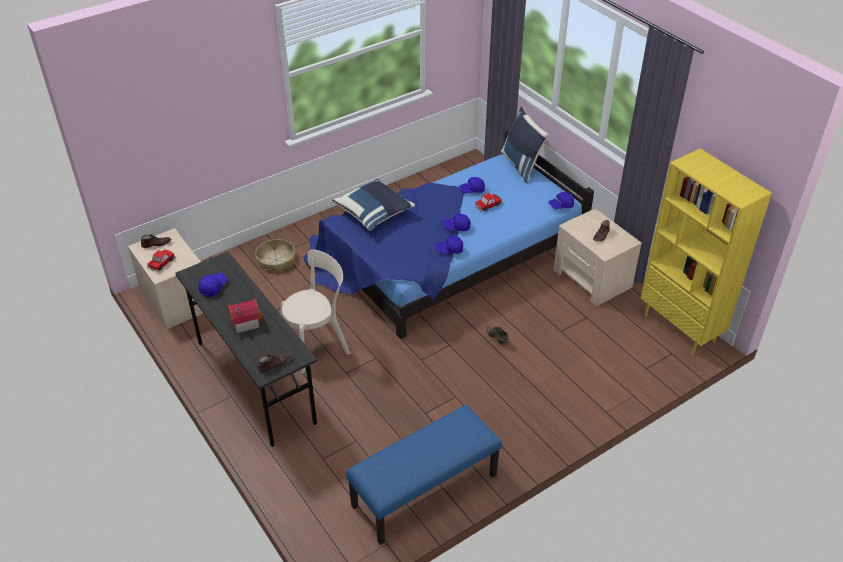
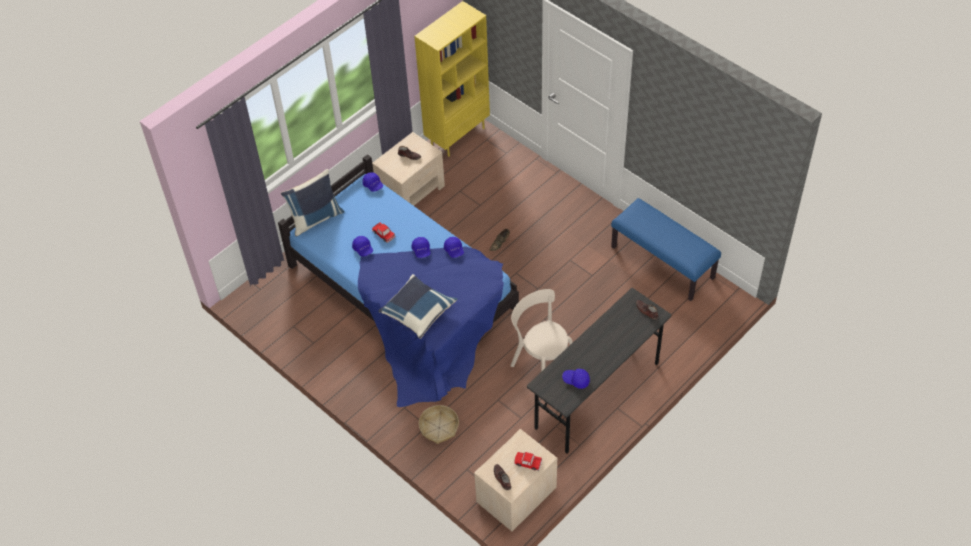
camera: 100 degrees left, 10 degrees up
(244, 321) = (609, 345): toy house -> none

